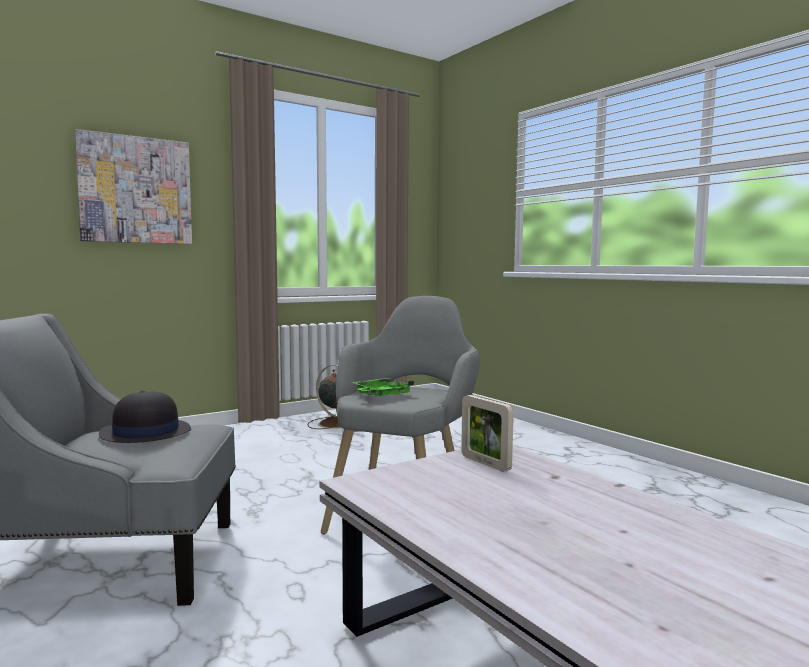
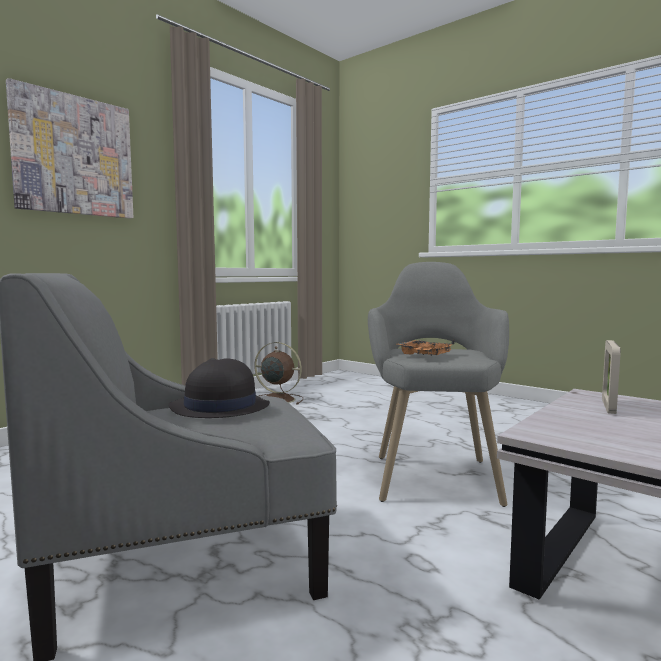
camera: 15 degrees left, 0 degrees up
(380, 395) = (424, 356): green tray -> orange tray
(485, 463) = (608, 406): picture frame -> picture frame turned 75 degrees clockwise

